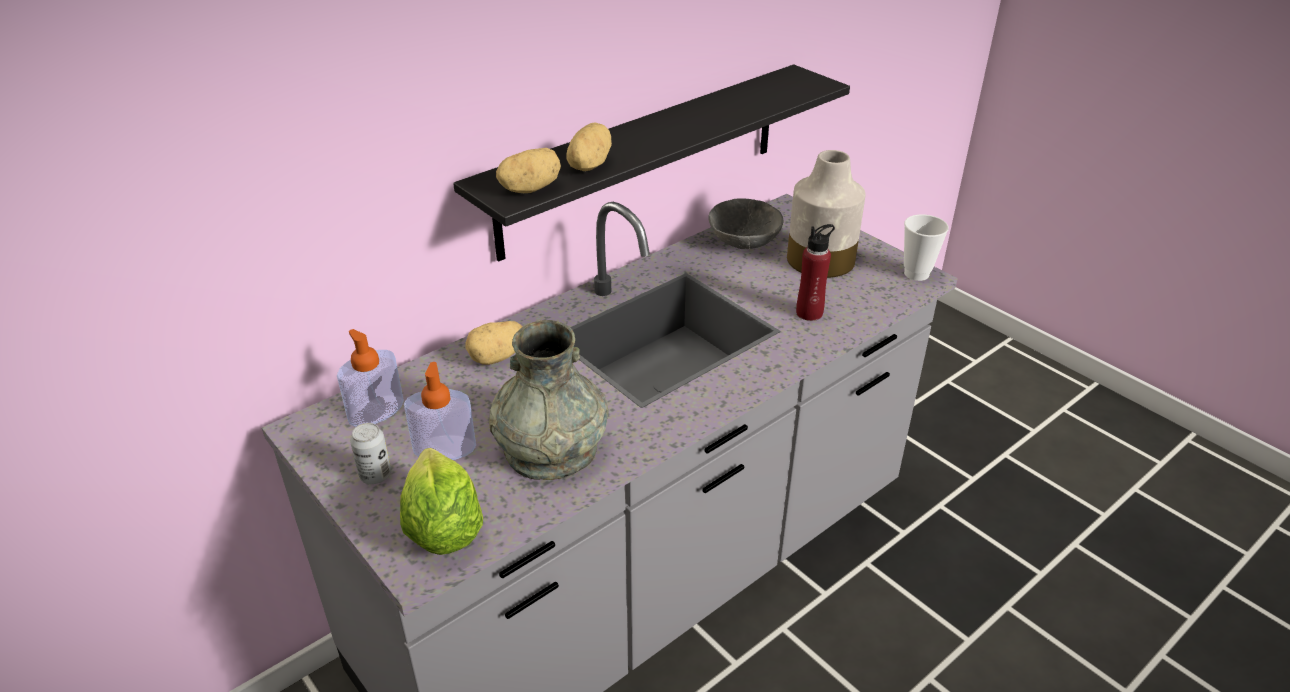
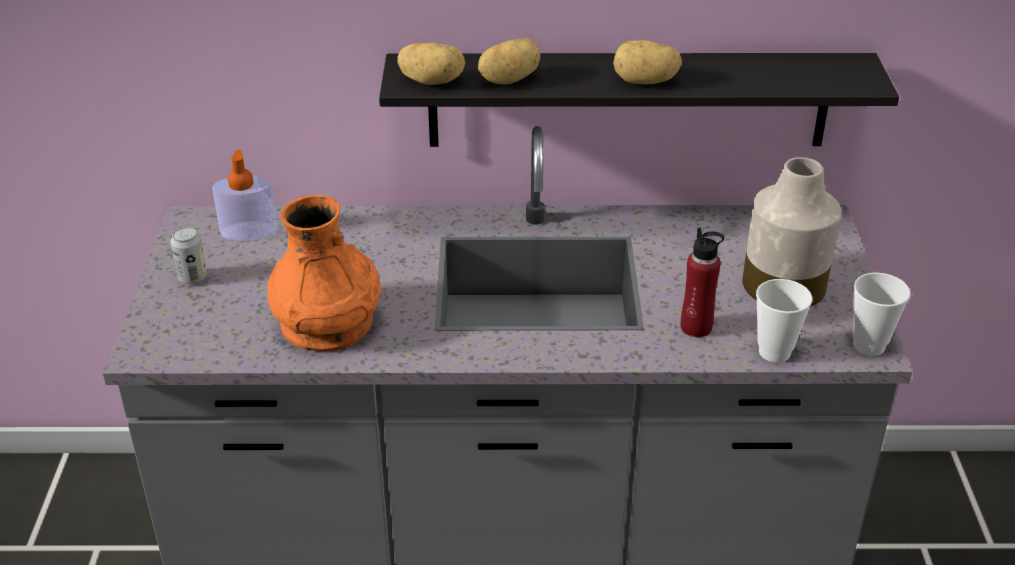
camera: 40 degrees right, 0 degrees up
(443, 529) = (186, 339): lettuce -> none
(444, 448) = (257, 283): soap dispenser -> none
(497, 357) = (379, 234): potato -> potato (645, 82)
(550, 447) = (327, 323): grey vase -> orange vase
(743, 240) = (730, 231): grey bowl -> none
(874, 305) = (774, 352): none -> cup

